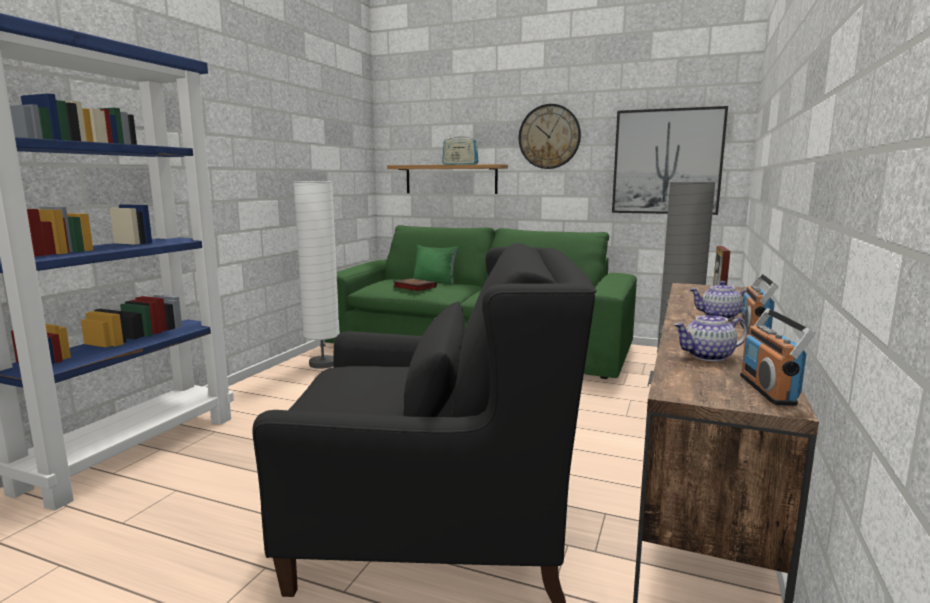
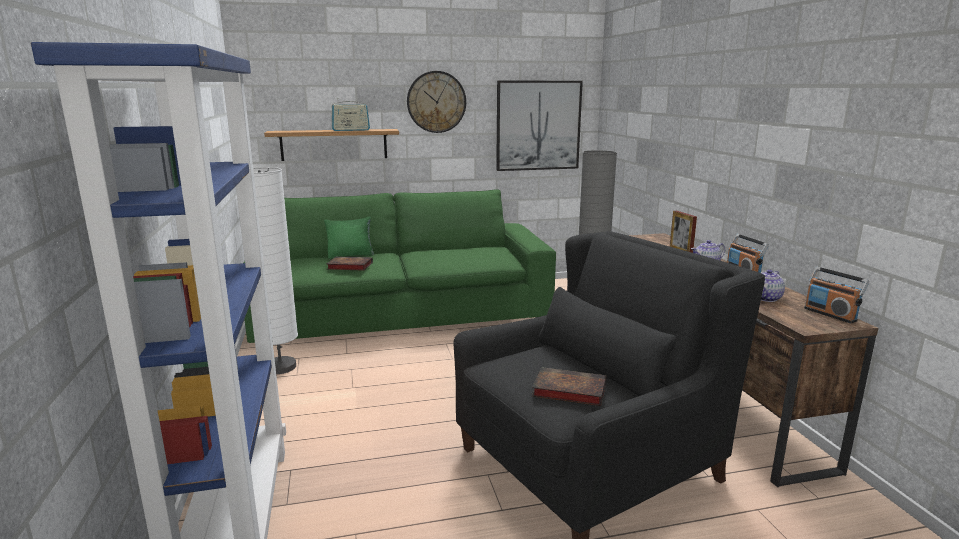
camera: 35 degrees left, 5 degrees up
(351, 401) = (567, 391): none -> book

